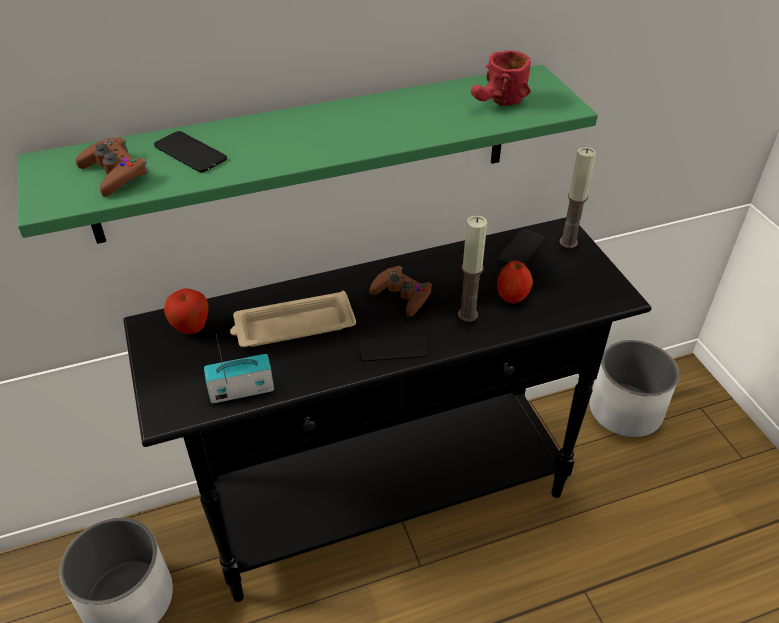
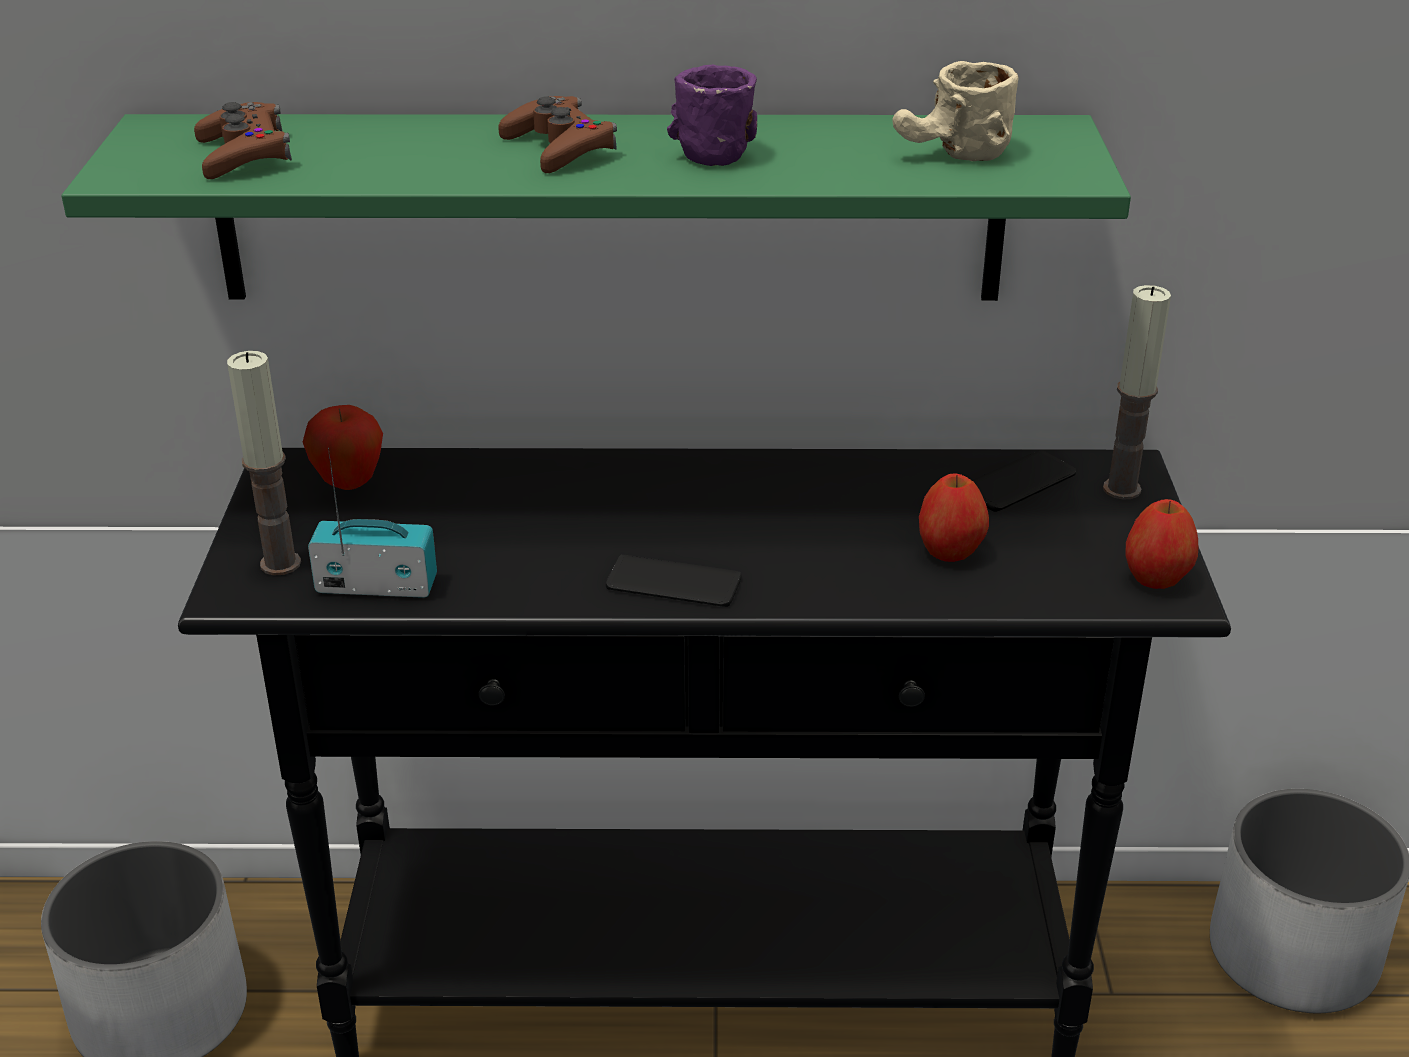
camera: 20 degrees right, 10 degrees down
(190, 153) = (377, 147): phone -> none
(292, 326) = (518, 515): beige tray -> none
(374, 119) = (712, 146): none -> purple mug
(401, 295) = (741, 508): brown game controller -> brown game controller (559, 148)
(467, 314) = (846, 561): candle -> candle (280, 563)
(498, 103) = (953, 155): red mug -> beige mug
(609, 289) = (1156, 579): none -> apple

